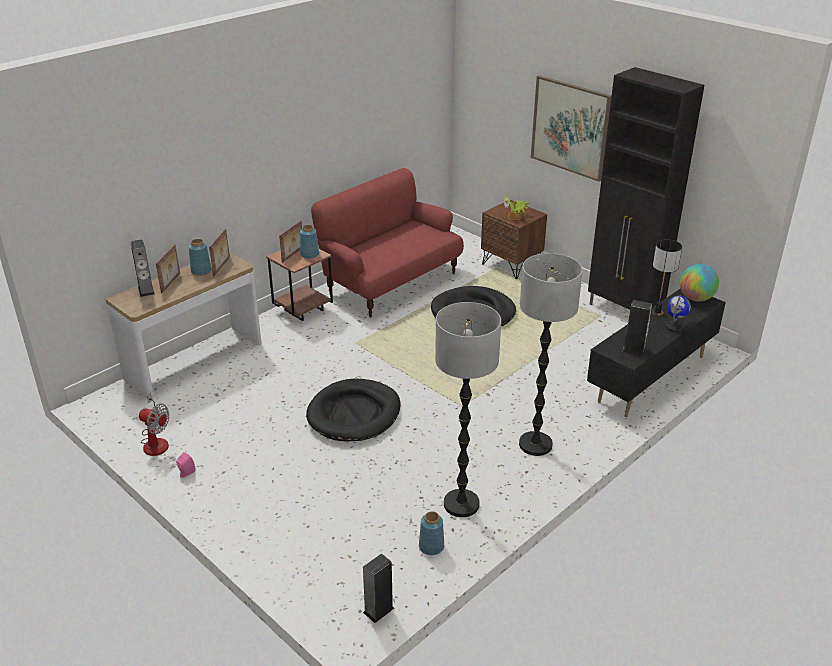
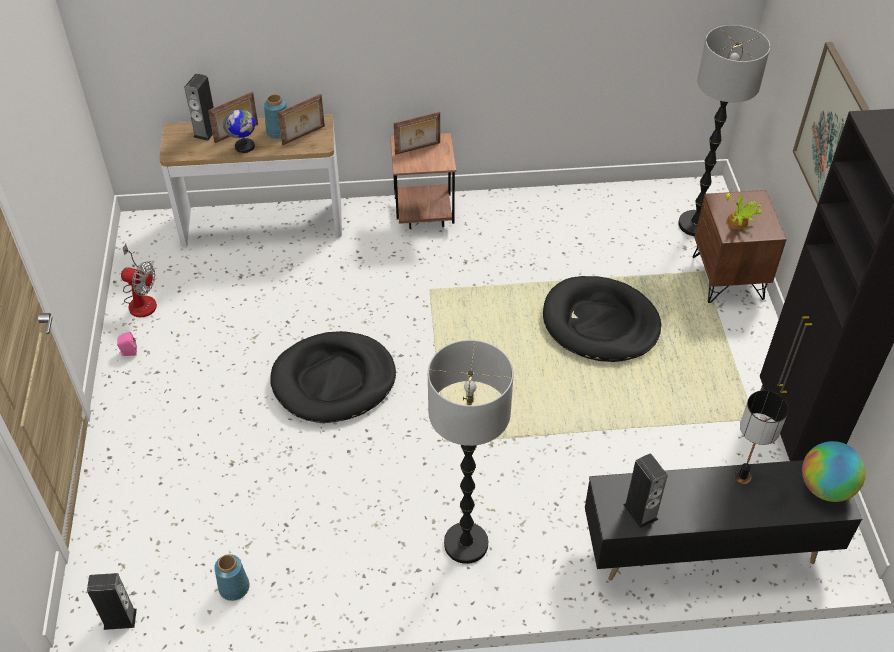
camera: 40 degrees right, 15 degrees up
(155, 441) = (141, 299): fan -> fan turned 45 degrees counterclockwise
(309, 254) = (434, 157): blue vase -> none
(390, 283) = (555, 227): red sofa -> none
(461, 504) = (313, 561): floor lamp -> floor lamp (696, 224)
(674, 327) = (735, 513): globe -> globe (245, 146)

